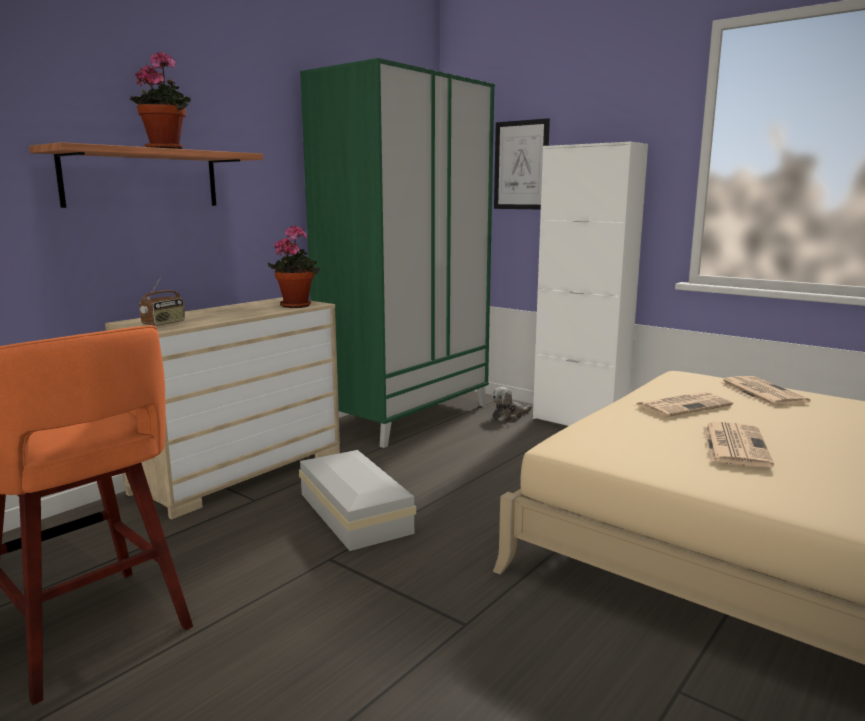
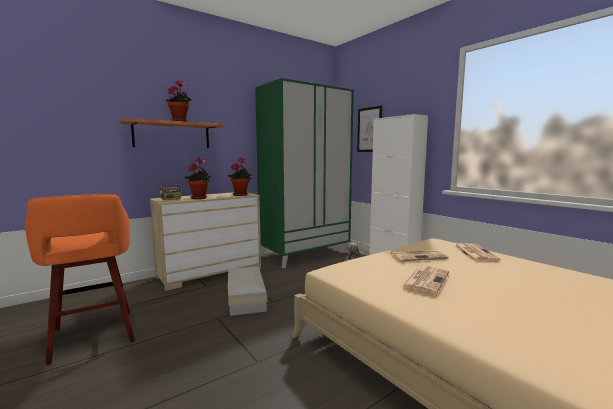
camera: 15 degrees right, 5 degrees down
(222, 317) = (200, 198): none -> potted plant

